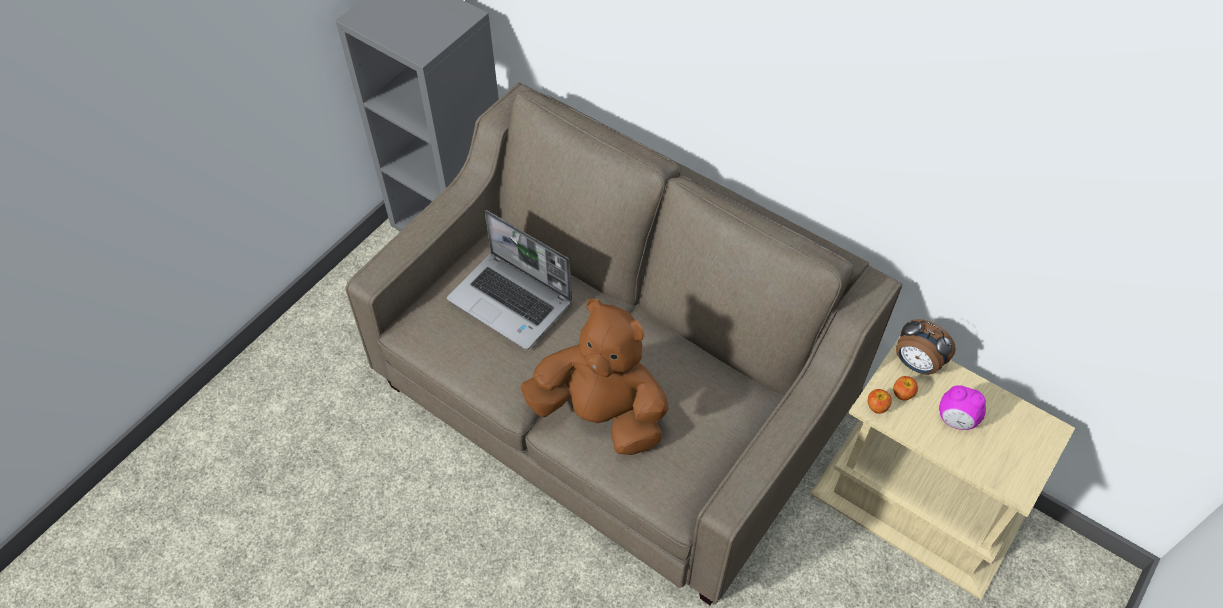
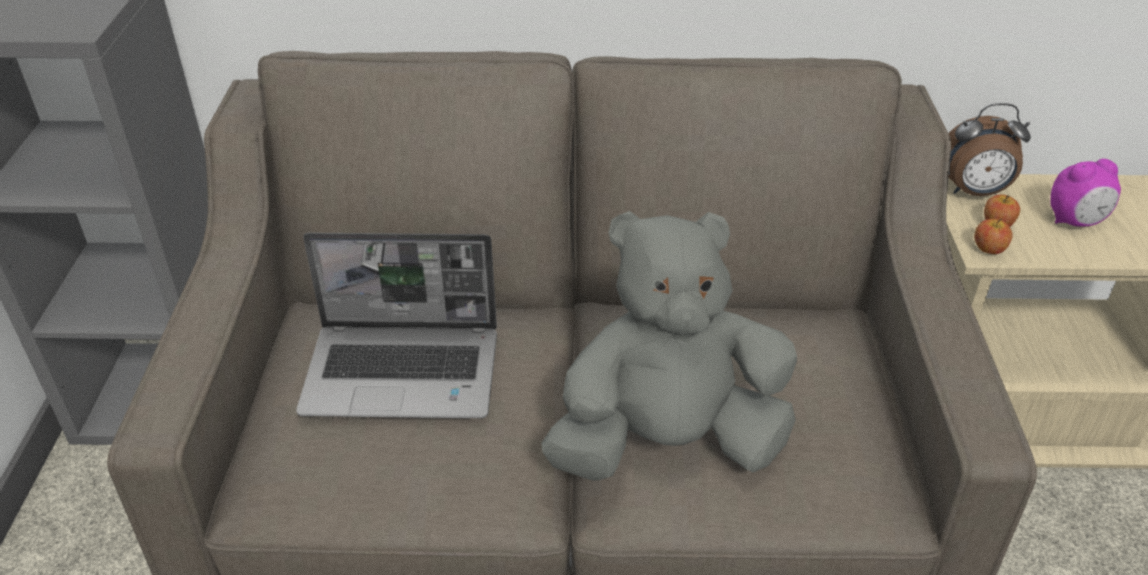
camera: 35 degrees left, 15 degrees down
(601, 413) = (668, 443): brown plush toy -> grey plush toy

